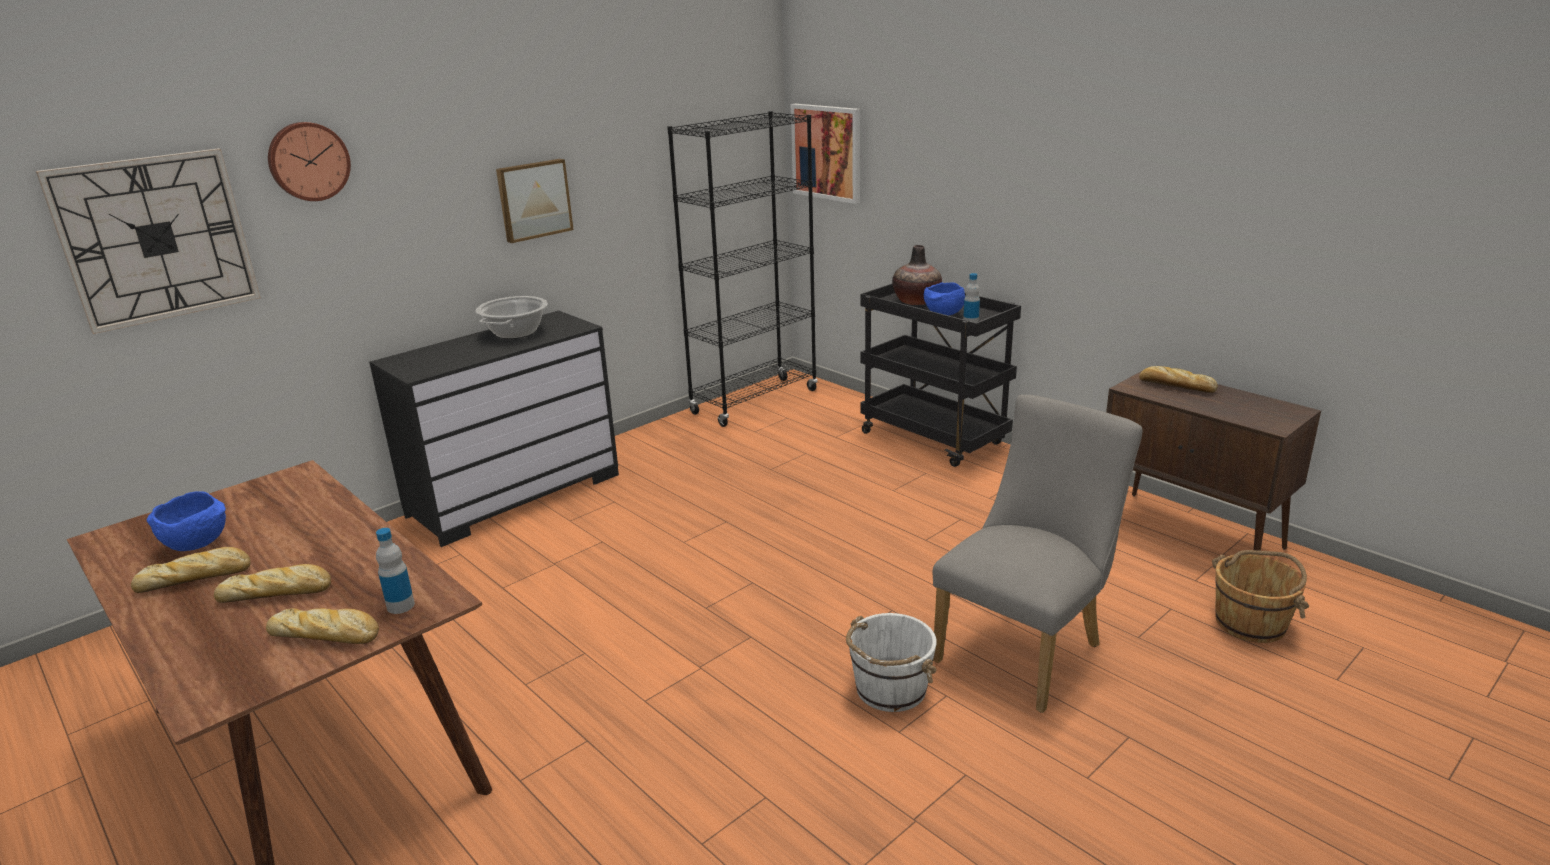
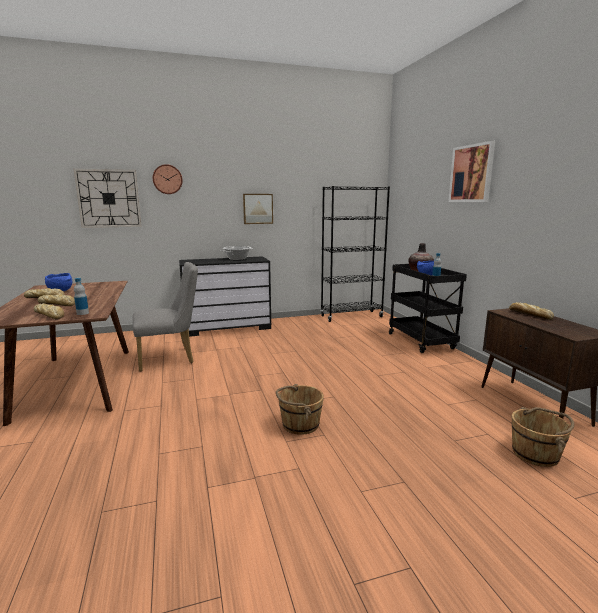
camera: 25 degrees right, 10 degrees down
(827, 152) = (399, 206): picture -> picture (471, 173)
(889, 689) = (299, 424): white bucket -> brown bucket
(1025, 648) = (384, 428): grey chair -> grey chair (170, 358)

